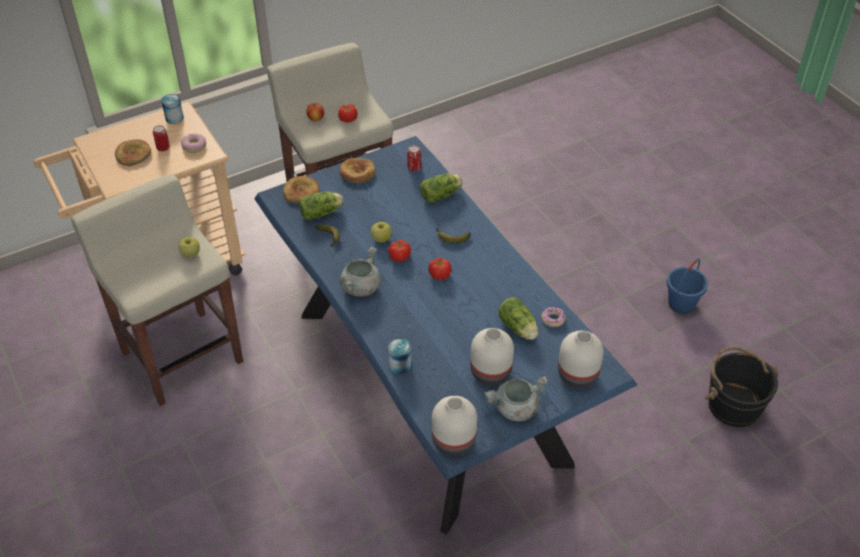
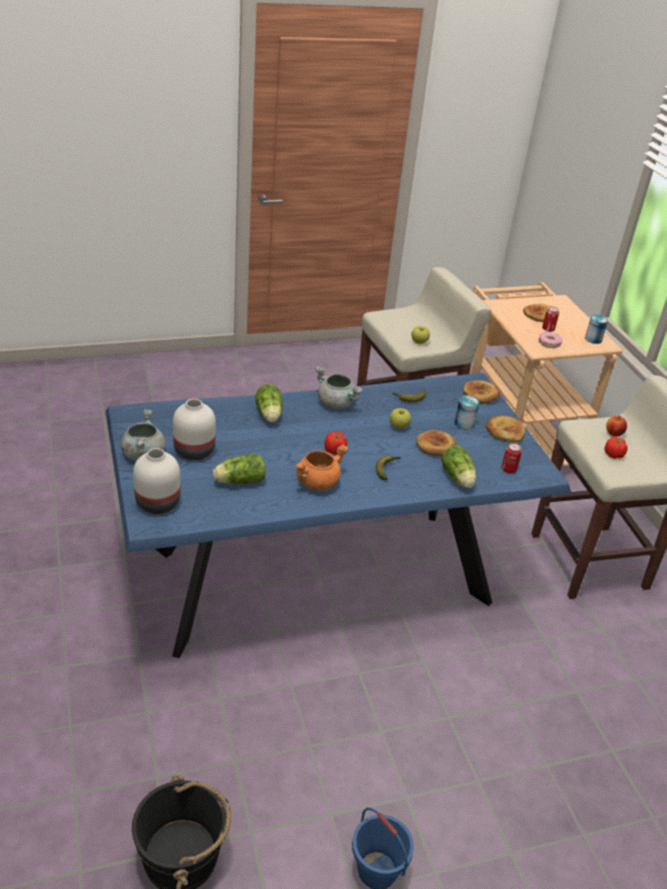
camera: 100 degrees right, 10 degrees down
(322, 213) = (446, 401): lettuce -> lettuce (269, 415)
(400, 257) = (369, 432): tomato -> none
(400, 365) = (232, 405): can -> can (464, 423)
(401, 212) = (436, 446): none -> bread
(454, 442) = (132, 414): white vase -> none
(492, 277) = (317, 482): none -> orange cooking pot
(553, 319) = (239, 507): donut -> none

